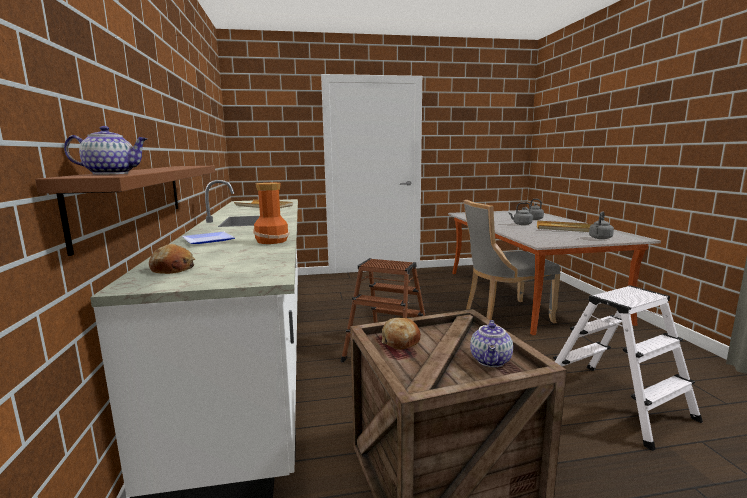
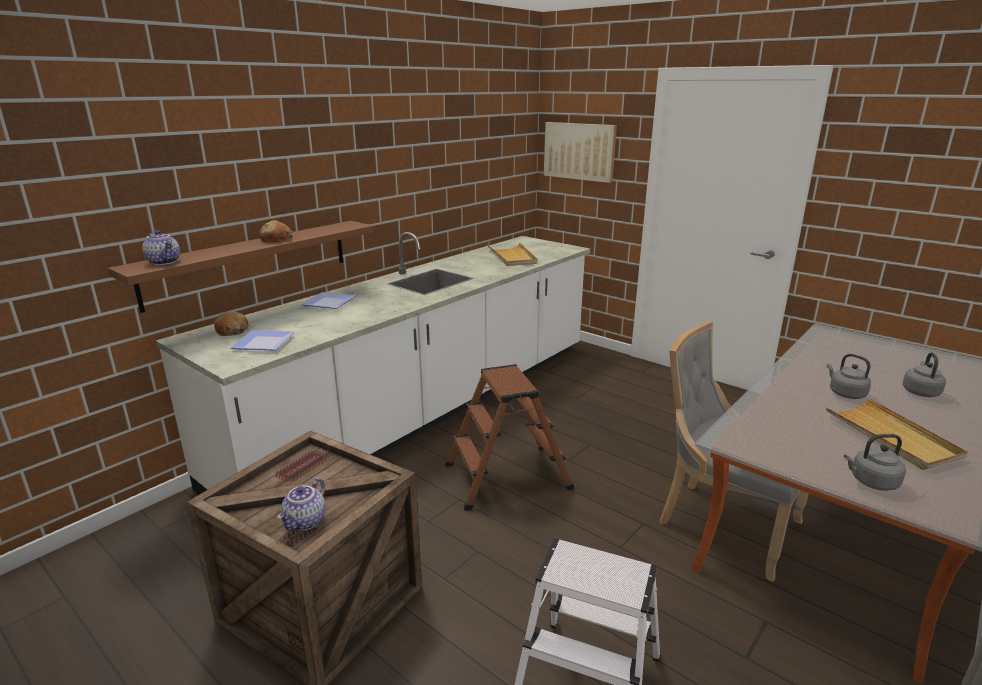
camera: 50 degrees right, 10 degrees up
(244, 263) = (266, 342): none -> plate
(266, 132) = (579, 151): none -> picture
(271, 241) = (352, 321): vase -> none
(400, 341) = (313, 464): bread -> bread (276, 239)
(491, 361) = (306, 522): teapot -> teapot turned 45 degrees counterclockwise

